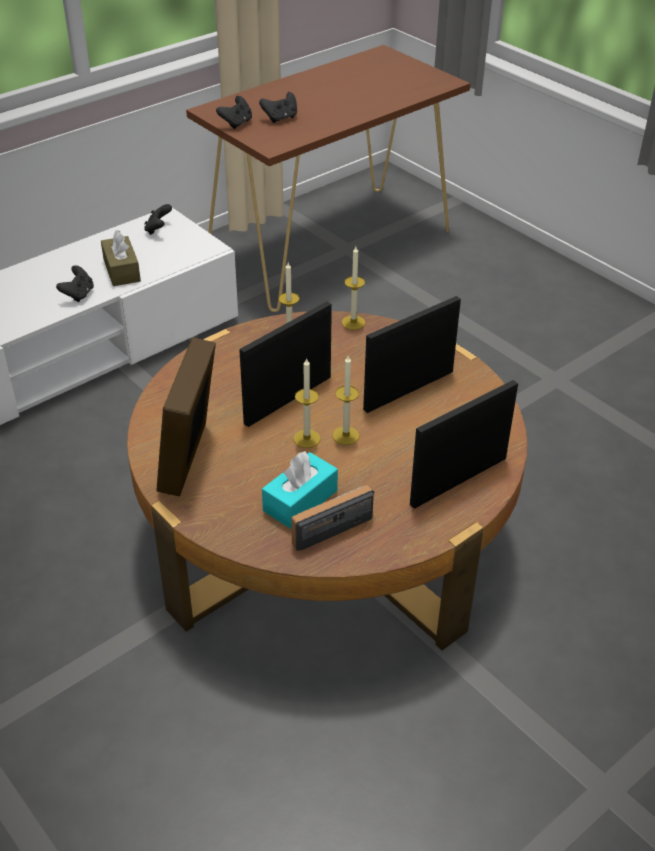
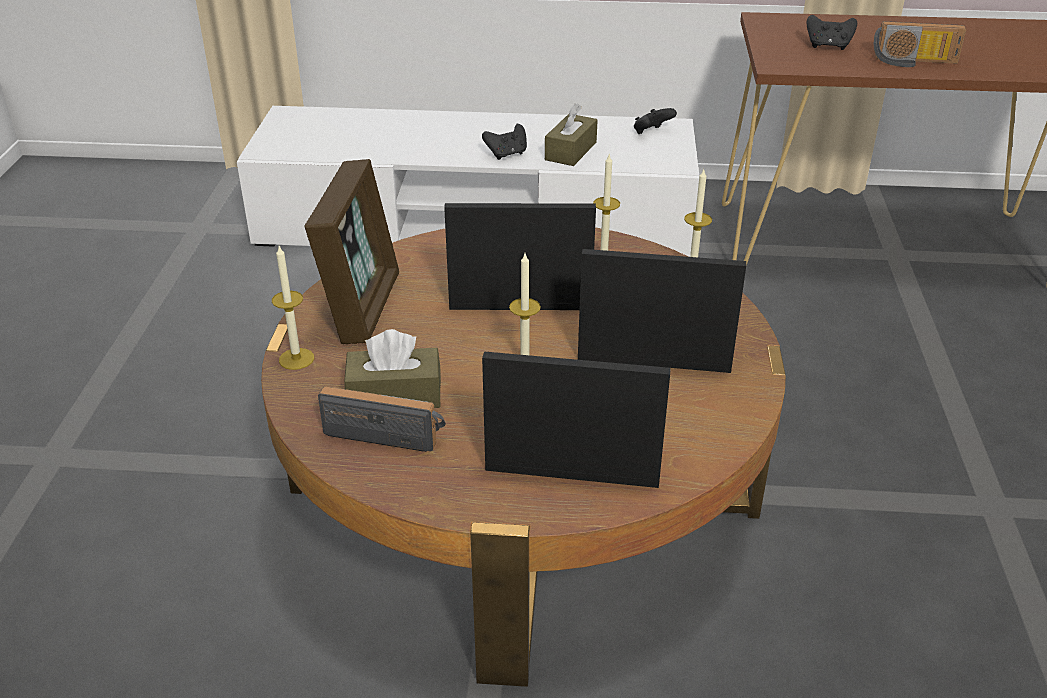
camera: 45 degrees right, 5 degrees down
(190, 459) = (362, 307): picture frame -> picture frame turned 135 degrees clockwise
(236, 123) = (772, 36): black game controller -> none
(300, 500) = (394, 395): turquoise tissue box -> brown tissue box
(307, 438) = (484, 348): candle -> candle (296, 359)
(345, 112) = (914, 62): none -> radio

